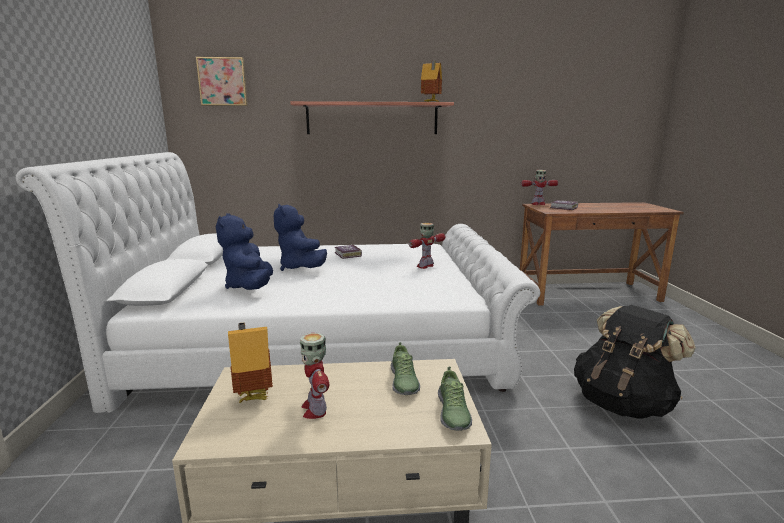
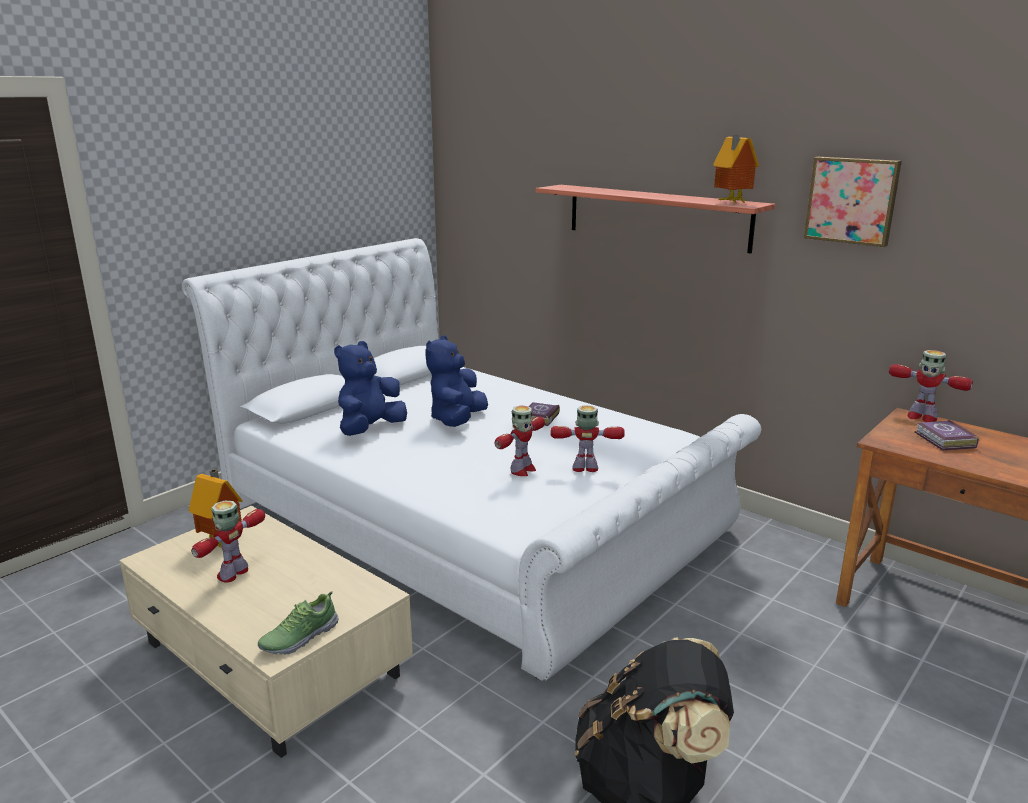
camera: 45 degrees right, 5 degrees up
(223, 82) = (488, 151): picture -> picture (852, 200)
(401, 275) = (522, 470): none -> toy robot
(403, 382) = (325, 589): shoe -> none

